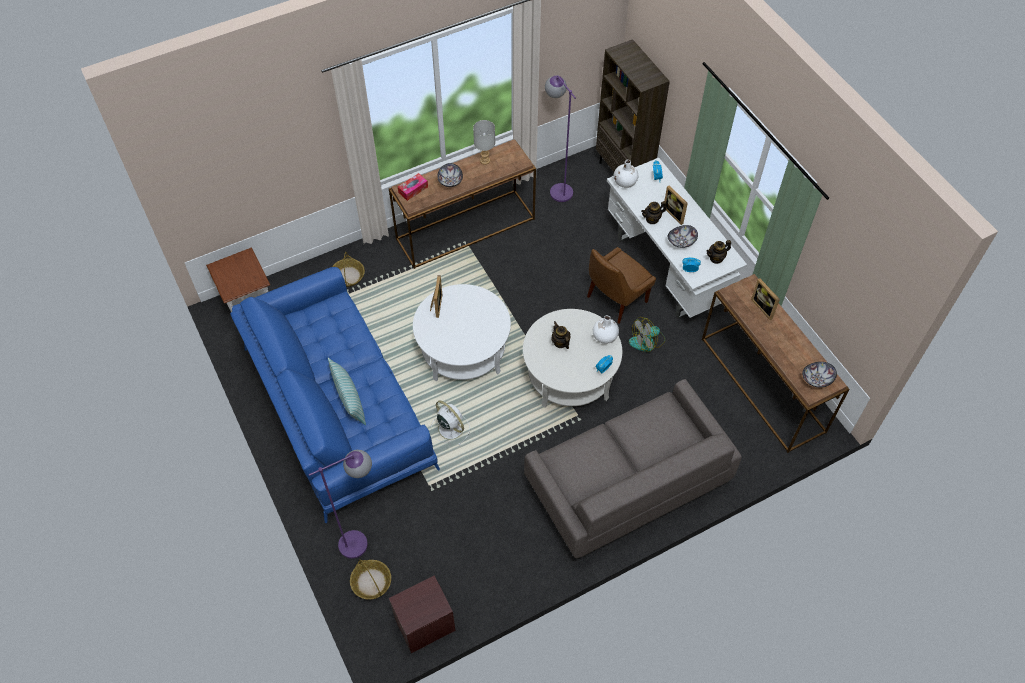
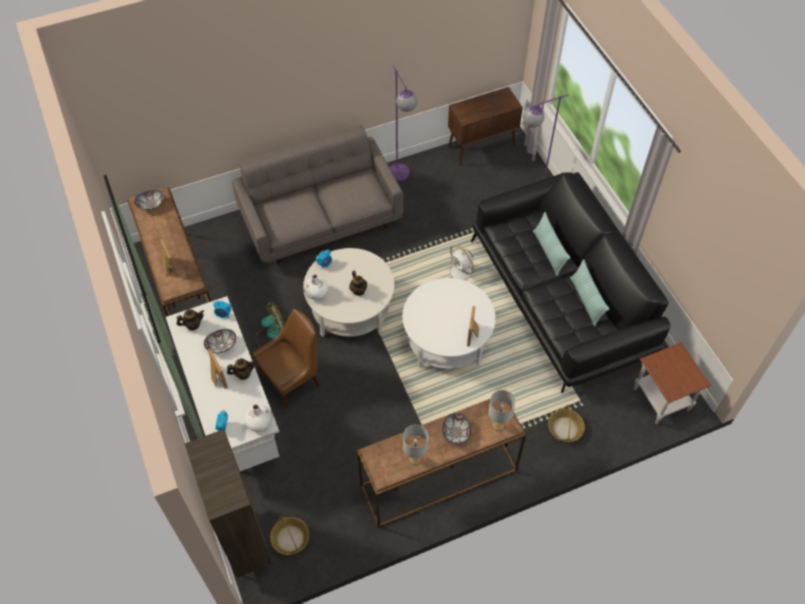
camera: 175 degrees left, 0 degrees up
(314, 345) = (586, 300): none -> pillow
(337, 405) = (561, 297): blue sofa -> black sofa
(371, 582) = (521, 172): basket -> basket (290, 538)
(413, 190) = (498, 425): tissue box -> grey table lamp
(424, 624) = (482, 146): brown nightstand -> brown cabinet
(557, 187) = (327, 529): purple floor lamp -> purple floor lamp (402, 178)

